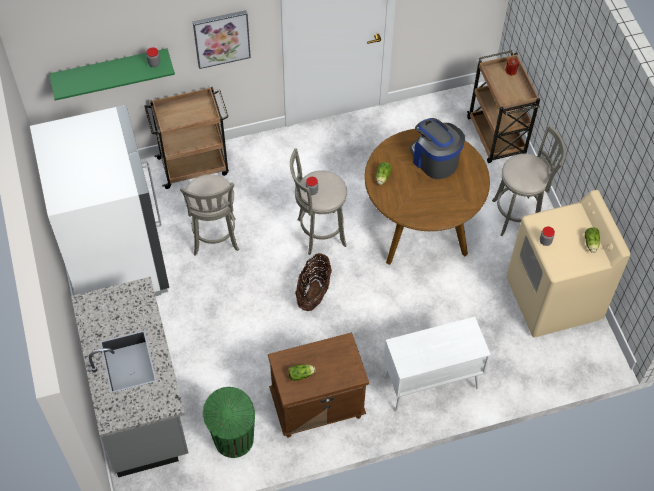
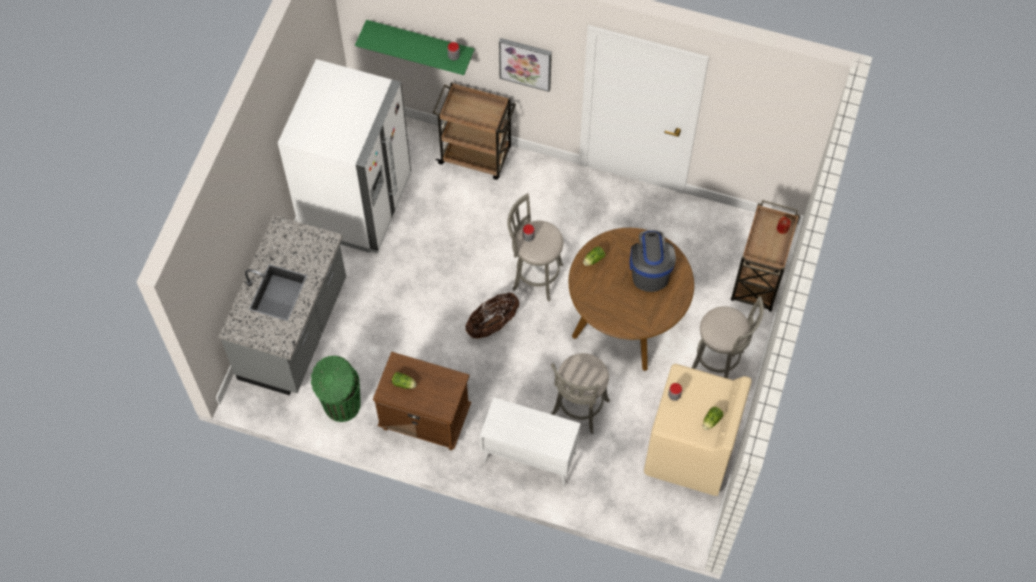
camera: 35 degrees right, 5 degrees up
(215, 239) = (446, 231): grey stool -> grey stool (579, 410)

